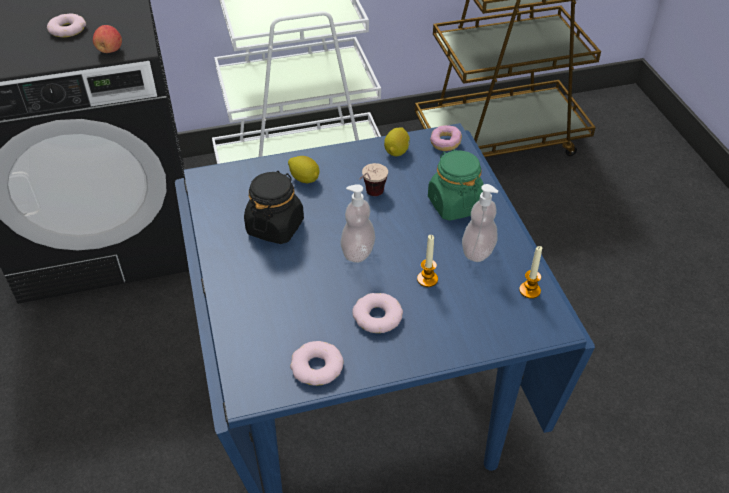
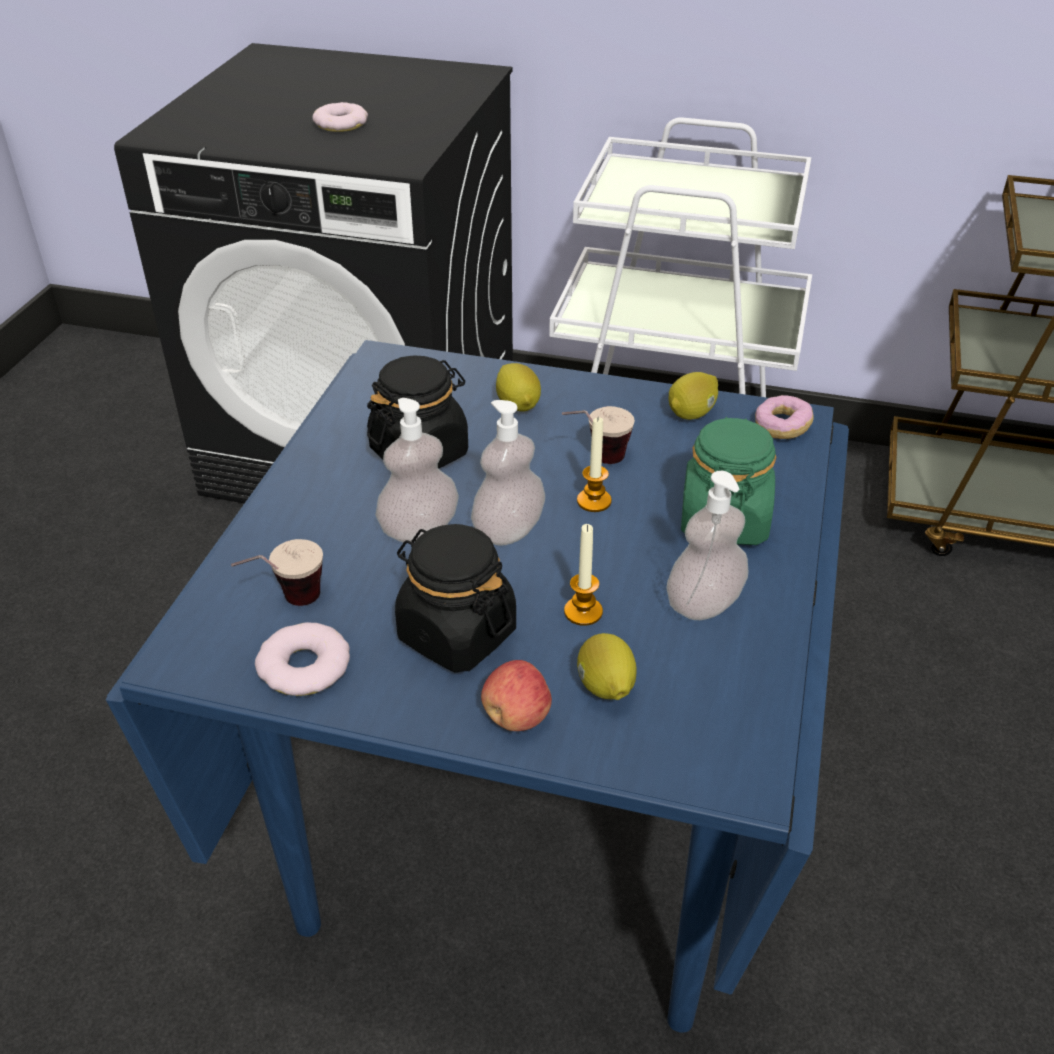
camera: 30 degrees right, 5 degrees down
(110, 50) = (368, 158): apple -> apple (517, 716)
(278, 340) = (285, 605): none -> cup
(312, 270) = (419, 529): none -> soap dispenser
(377, 317) = (456, 634): donut -> black jar
(466, 312) = (605, 687): none -> lemon
(529, 290) = (746, 701): candle -> candle (594, 501)

